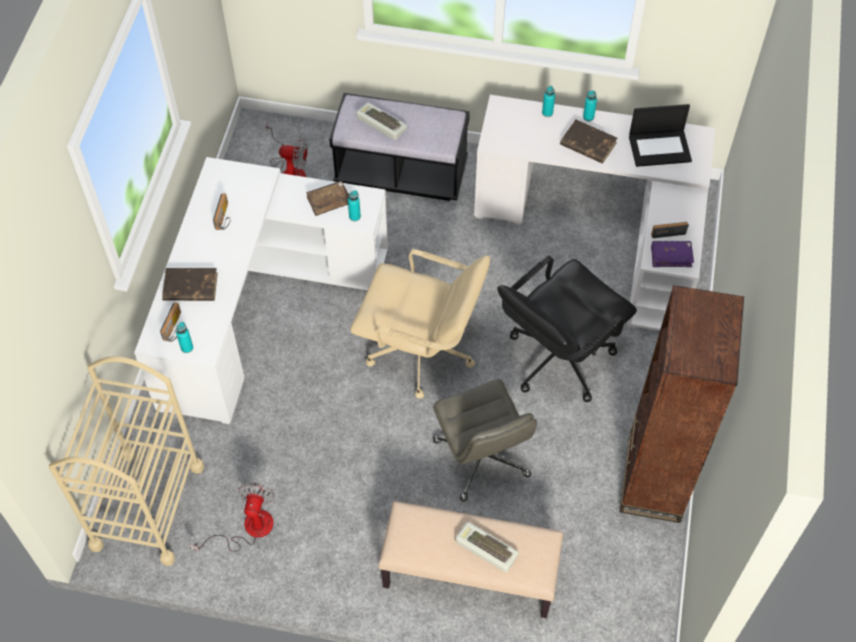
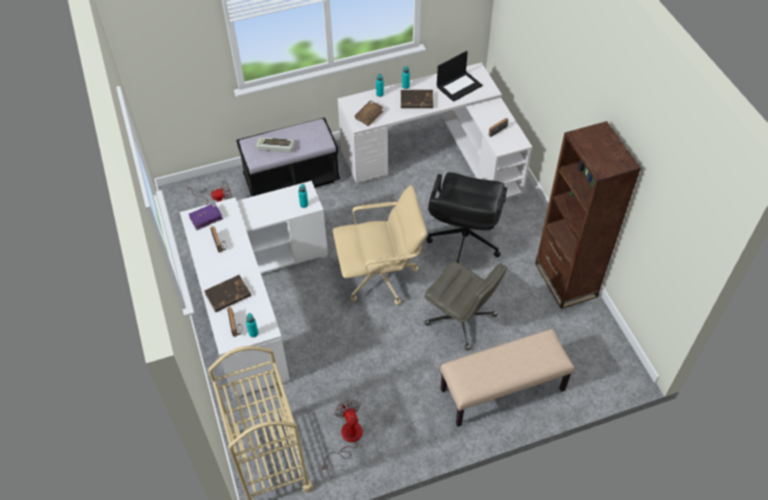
camera: 30 degrees left, 5 degrees down
(328, 201) = (280, 203): brown book -> brown book (369, 115)
(485, 549) = (518, 361): keyboard -> none
(671, 257) = (508, 142): purple book -> purple book (206, 218)

